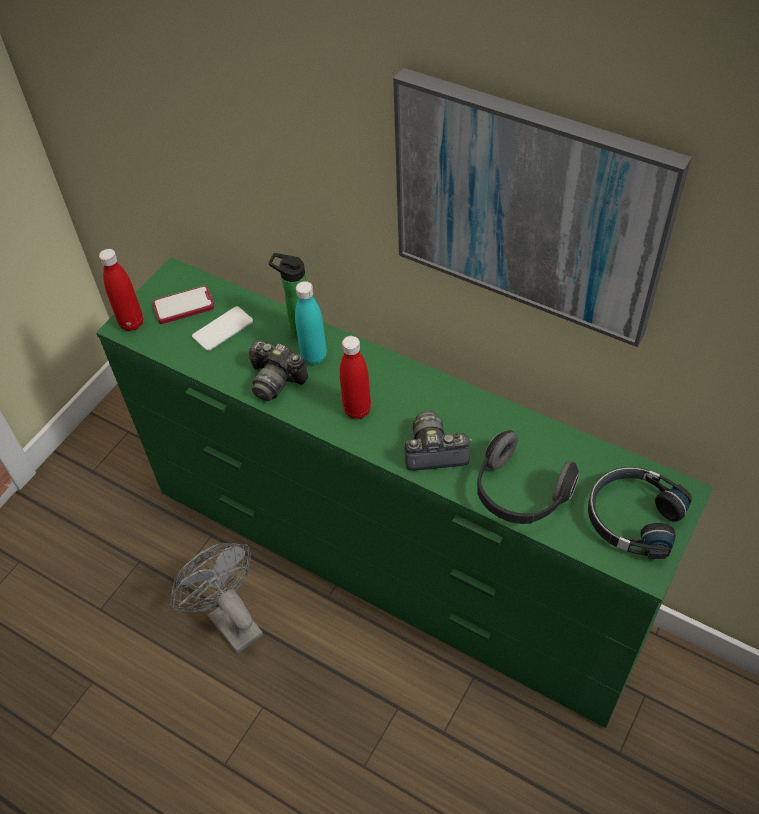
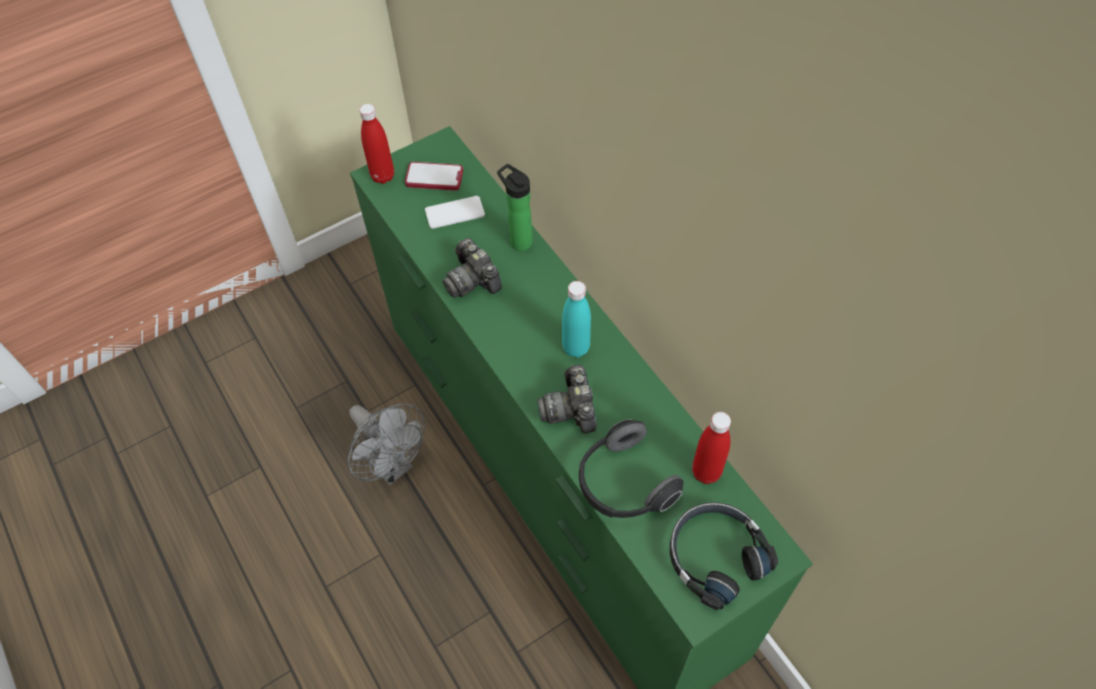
camera: 25 degrees right, 5 degrees up
(229, 619) = (392, 465): grey fan -> grey fan turned 150 degrees clockwise
(314, 356) = (518, 271): turquoise bottle -> turquoise bottle (576, 348)
(357, 410) = (526, 339): red bottle -> red bottle (706, 472)
(434, 452) = (570, 409): camera -> camera turned 120 degrees counterclockwise
(529, 207) = (705, 223): picture -> none

